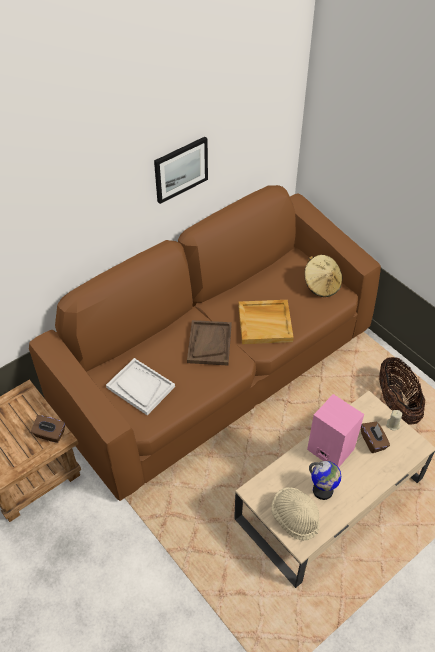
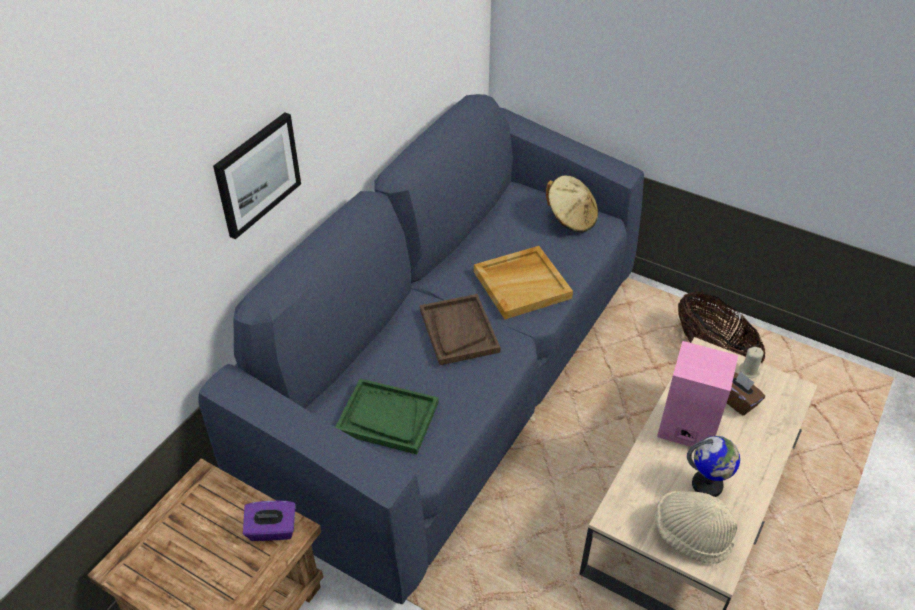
camera: 20 degrees left, 5 degrees down
(50, 434) = (272, 530): brown tissue box -> purple tissue box
(140, 387) = (387, 418): white tray -> green tray
(180, 169) = (366, 75): picture -> picture (257, 174)
(216, 370) = (456, 377): brown sofa -> blue sofa

